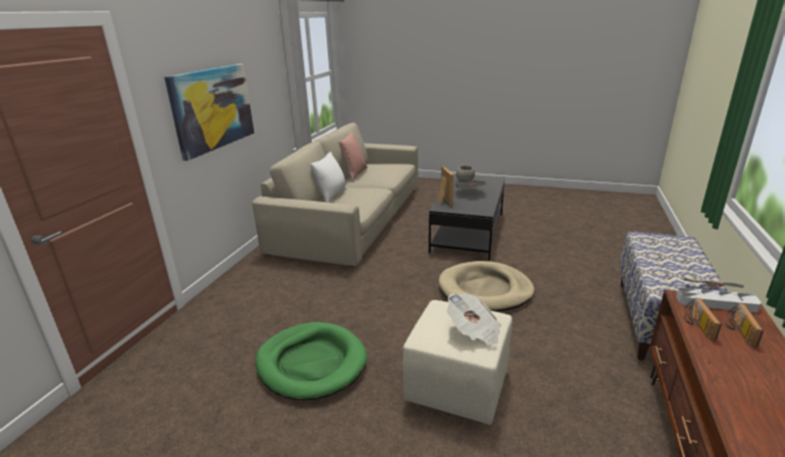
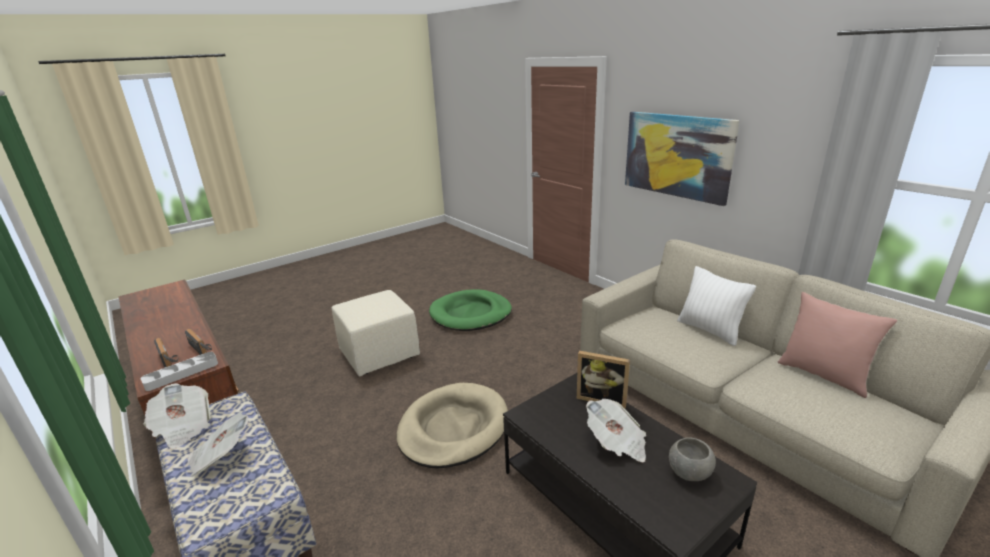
camera: 125 degrees right, 0 degrees up
(474, 332) = (359, 307): newspaper -> newspaper (221, 456)

